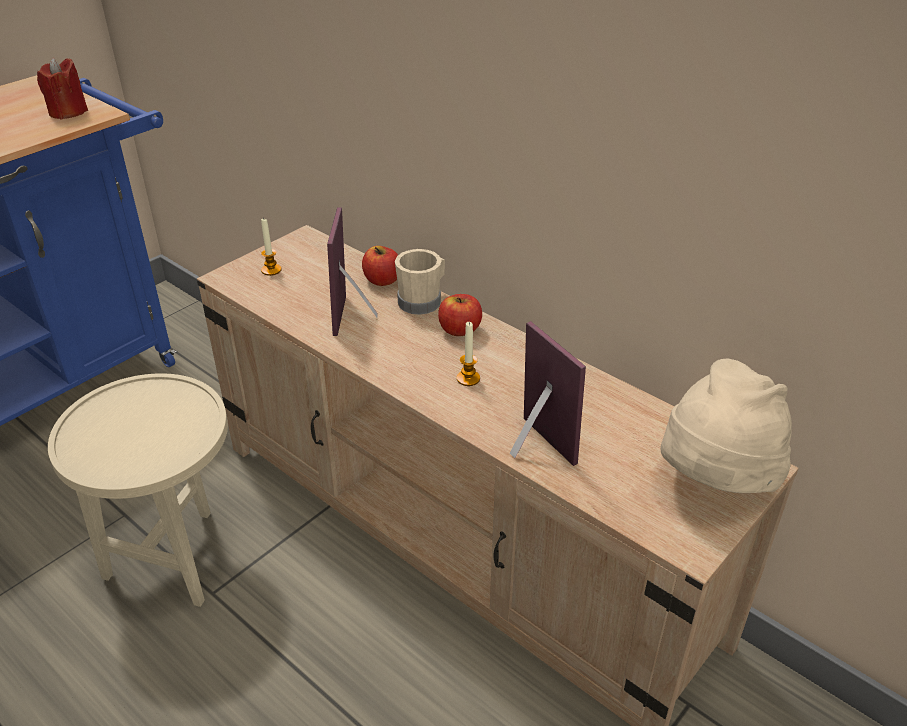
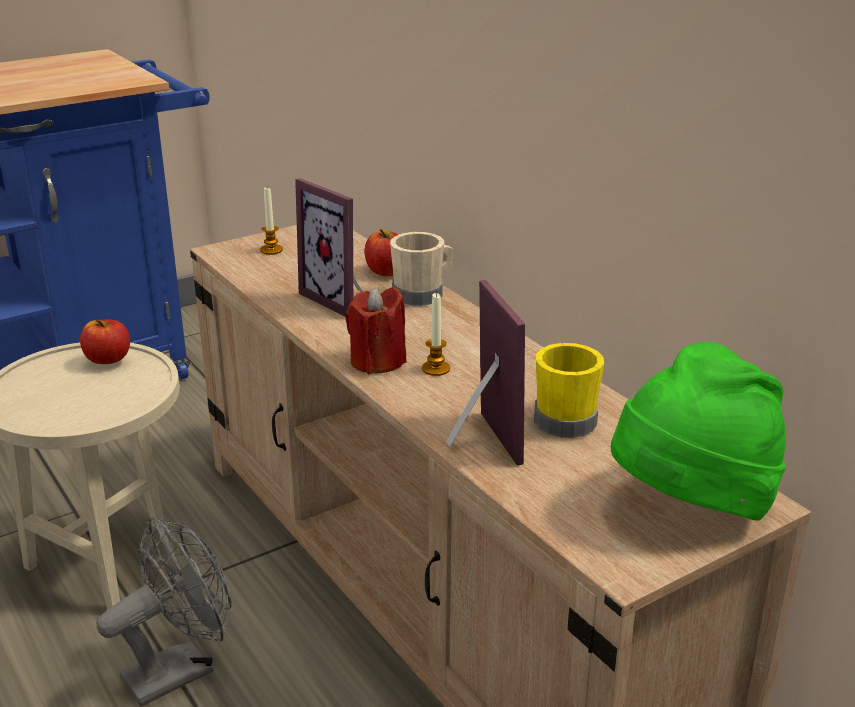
camera: 15 degrees right, 10 degrees down
(68, 112) = (111, 77): red candle -> red candle (377, 361)
(277, 644) = (180, 669): none -> grey fan
(357, 316) = (341, 299): picture frame -> picture frame turned 60 degrees counterclockwise
(460, 330) = (450, 324): apple -> apple (108, 359)
(590, 411) = (566, 418): none -> yellow mug
(714, 480) = (690, 506): beige hat -> green hat

